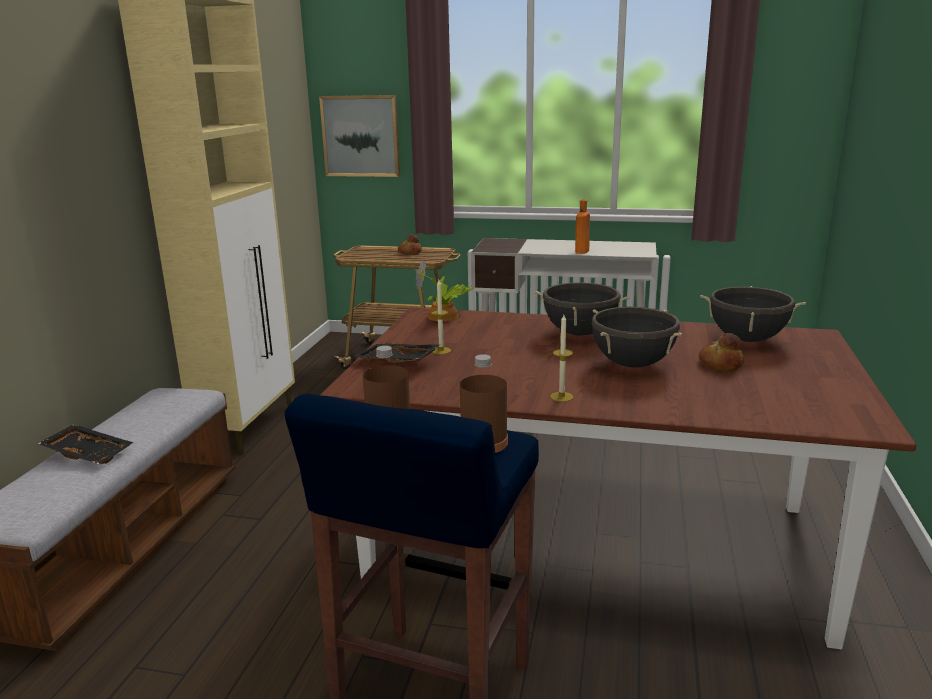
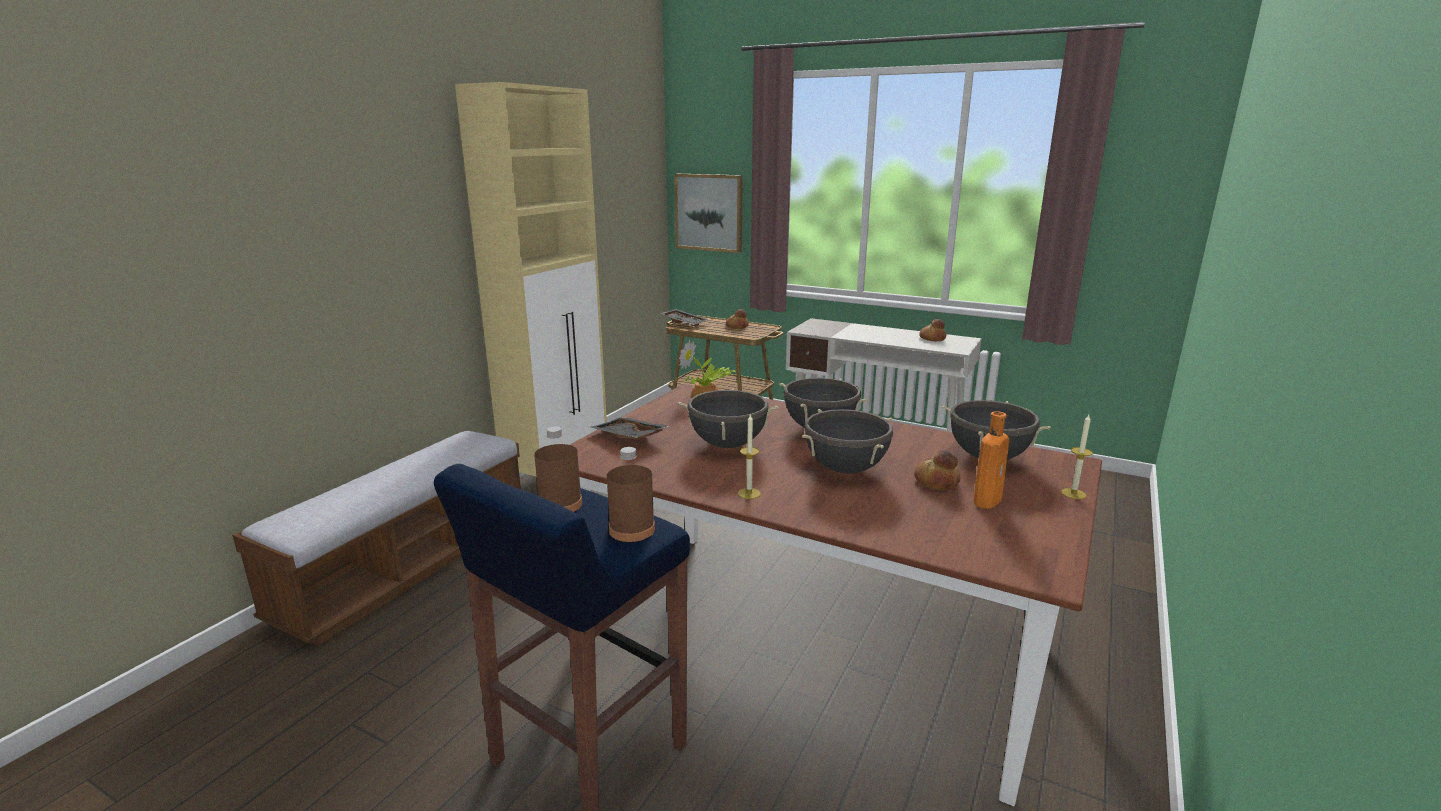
camera: 15 degrees right, 0 degrees up
(89, 453) = (379, 482): black tray -> black tray (685, 322)
(441, 351) = (676, 431): candle -> candle (1073, 494)
(504, 357) = (728, 444): none -> black cooking pot
(582, 251) = (896, 341): orange bottle -> orange bottle (988, 500)
(612, 246) = (932, 338): none -> bread

